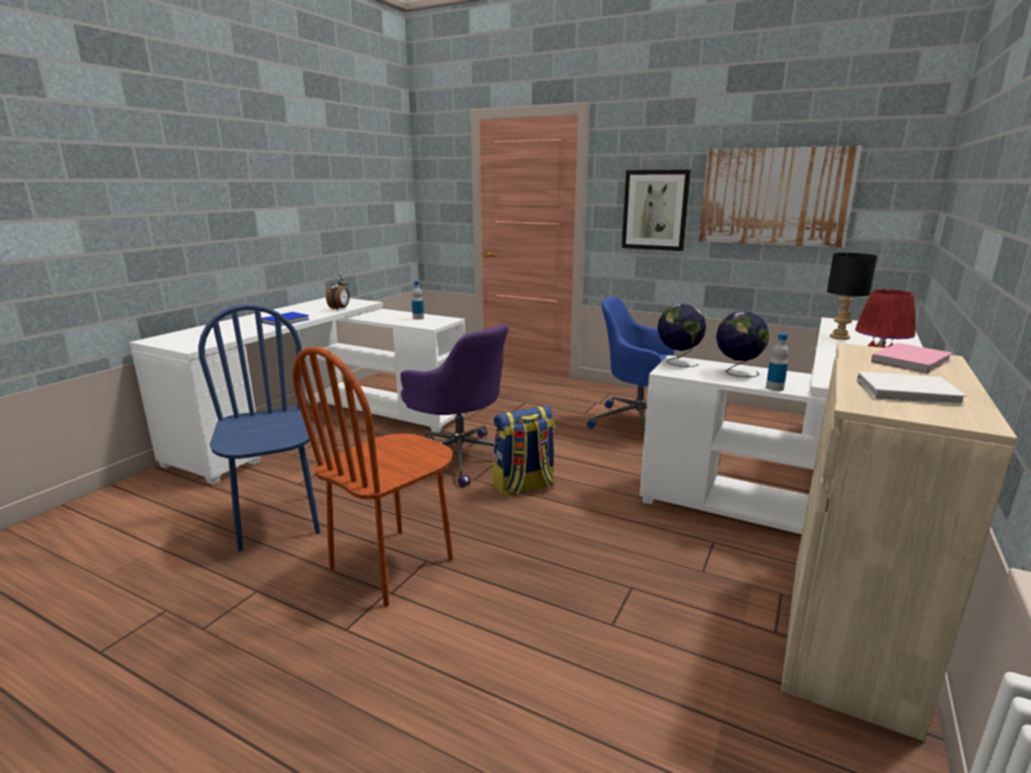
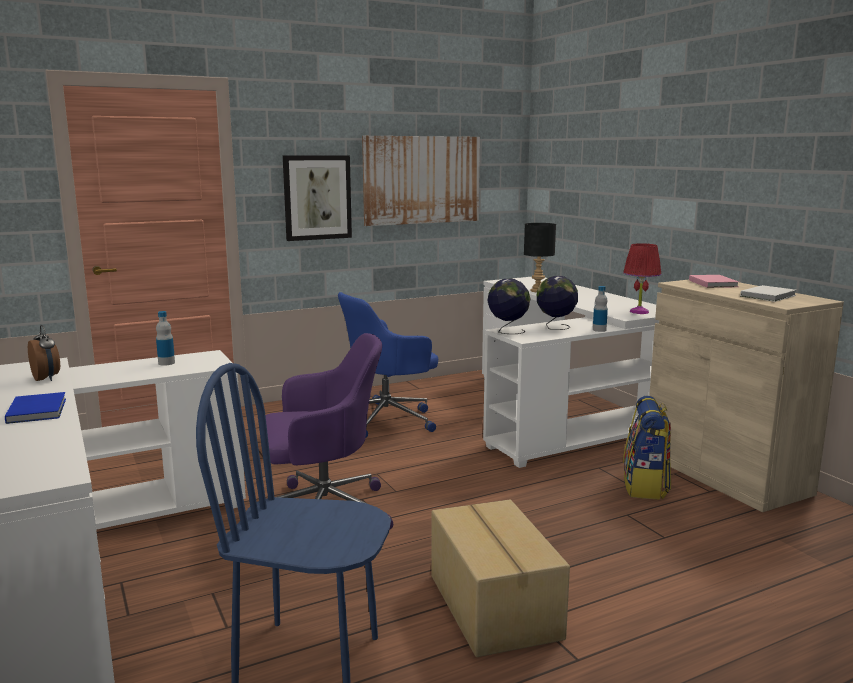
camera: 55 degrees left, 5 degrees down
(392, 565) = (492, 606): brown chair -> cardboard box
(523, 487) = (429, 502): backpack -> backpack (645, 486)

